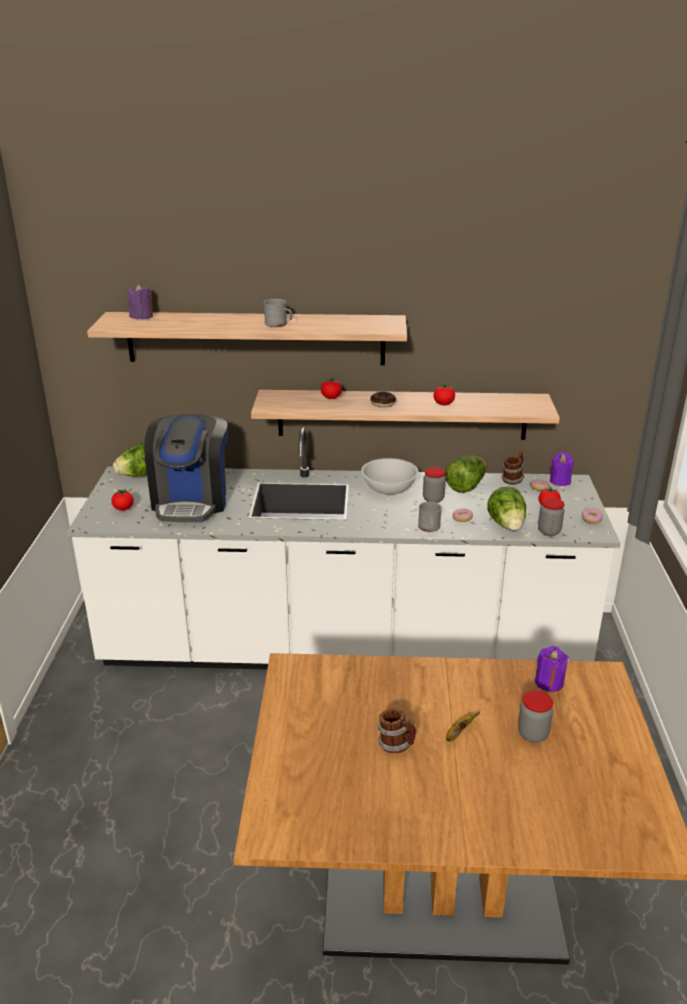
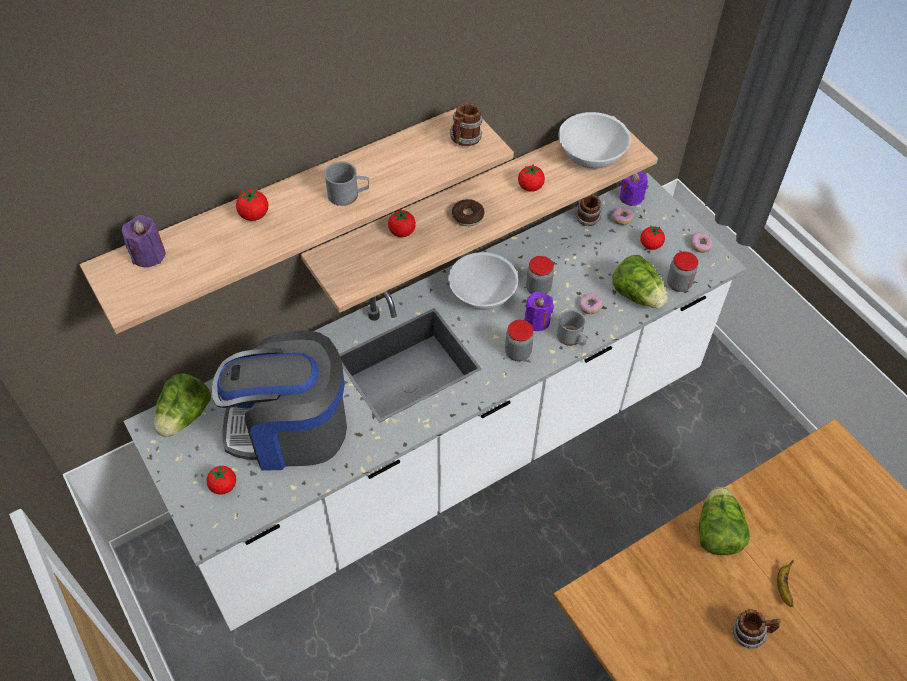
camera: 35 degrees left, 25 degrees up
(191, 501) = (290, 429): coffee machine -> coffee machine turned 120 degrees clockwise
(216, 318) = (254, 215): none -> tomato
(381, 324) = (464, 140): none -> mug
(465, 486) = (552, 251): lettuce -> lettuce (717, 532)
(507, 403) = (590, 155): none -> white bowl
(533, 734) = (834, 550): jar -> jar (518, 352)
(549, 682) = (802, 480): purple candle -> purple candle (537, 321)

